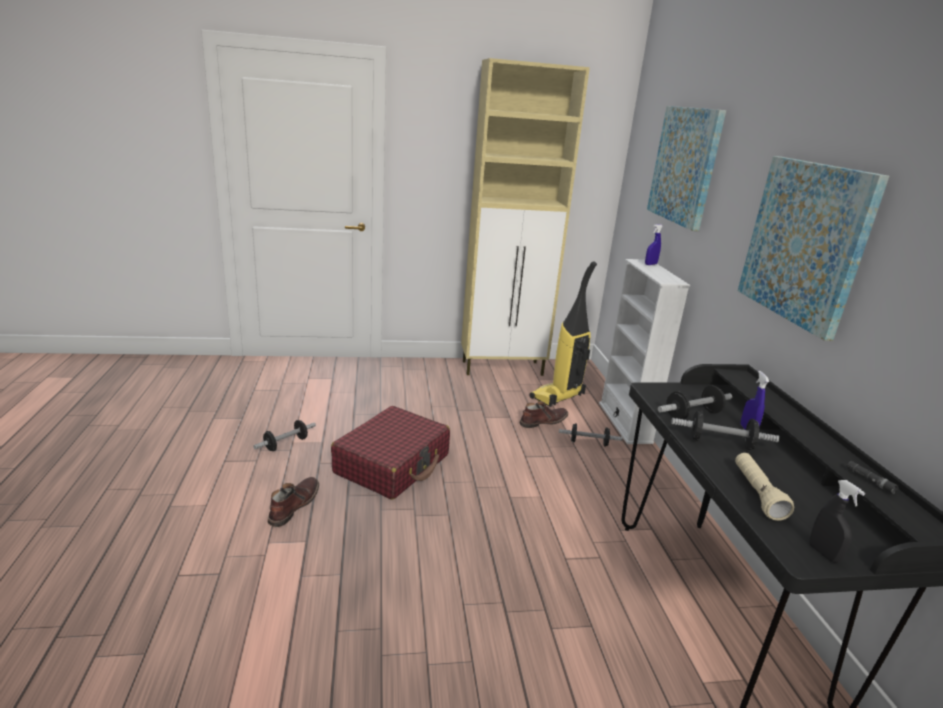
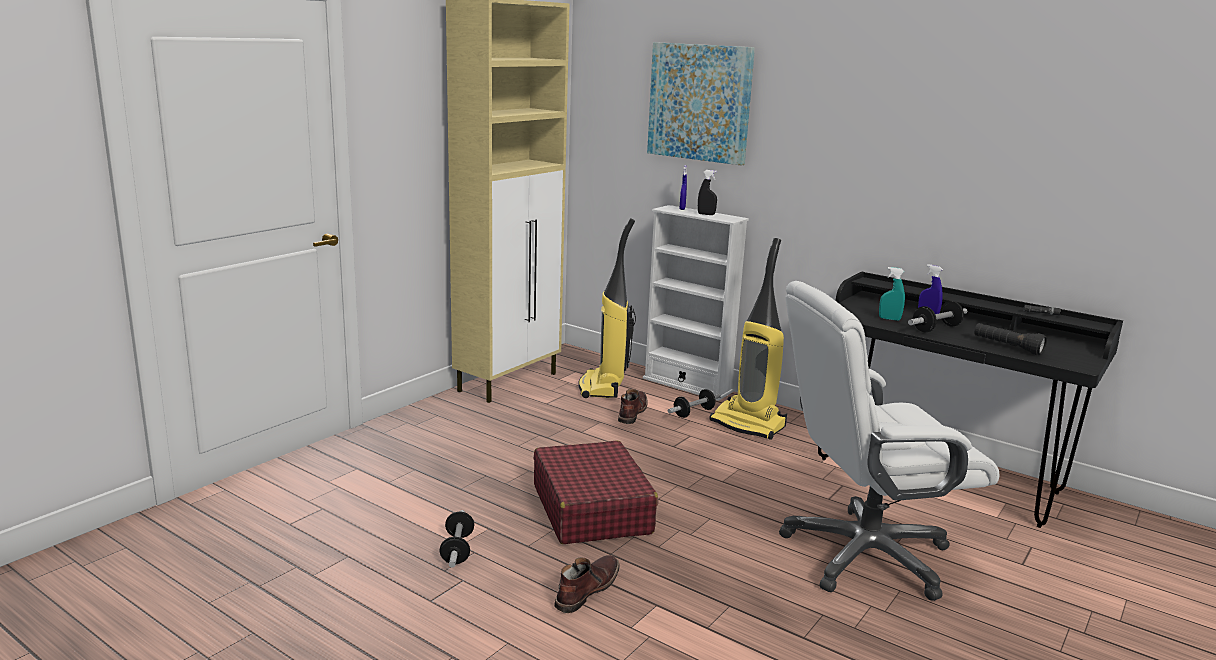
camera: 45 degrees left, 5 degrees down
(293, 505) = (586, 589): brown boot -> brown boot turned 60 degrees clockwise
(502, 616) = (864, 555): none -> white office chair
(616, 472) = (749, 424): none -> vacuum cleaner
(692, 415) = (889, 319): dumbbell -> turquoise spray bottle
(756, 494) = (1007, 347): beige flashlight -> black flashlight
(805, 242) = (900, 156): picture -> none
(823, 553) = (1080, 360): black spray bottle -> black spray bottle (706, 214)

